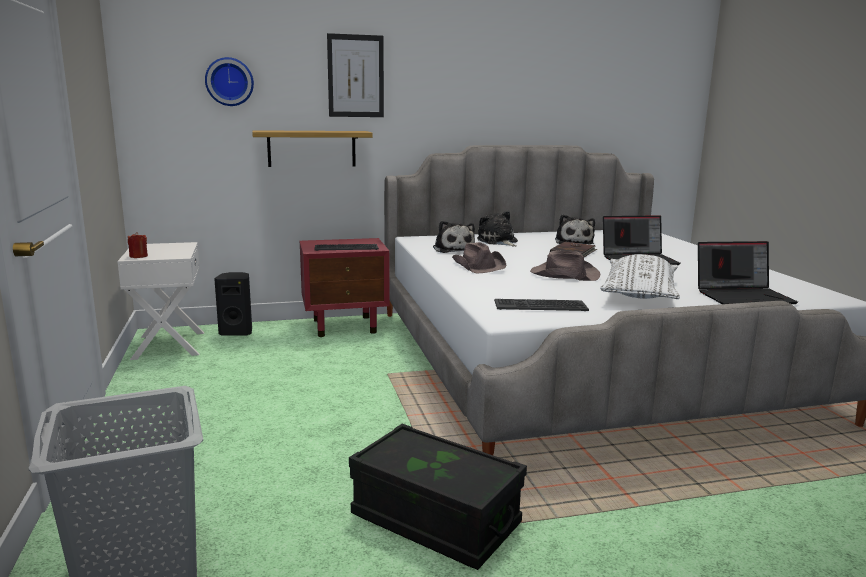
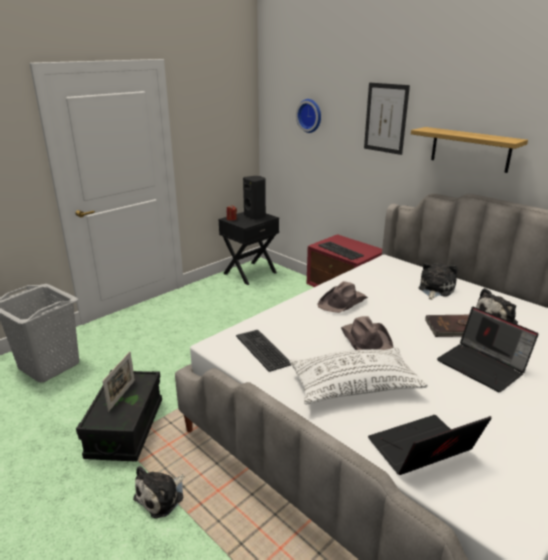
camera: 60 degrees right, 10 degrees up
(167, 345) = (249, 273): white nightstand -> black nightstand
(237, 332) = (289, 280): black speaker -> black speaker (255, 216)
(311, 148) = (351, 170): shelf -> shelf (470, 149)
(427, 462) = (122, 395): none -> picture frame
(452, 249) = (377, 281): plush toy -> plush toy (161, 496)
(743, 296) = (422, 451): laptop -> laptop turned 105 degrees clockwise

